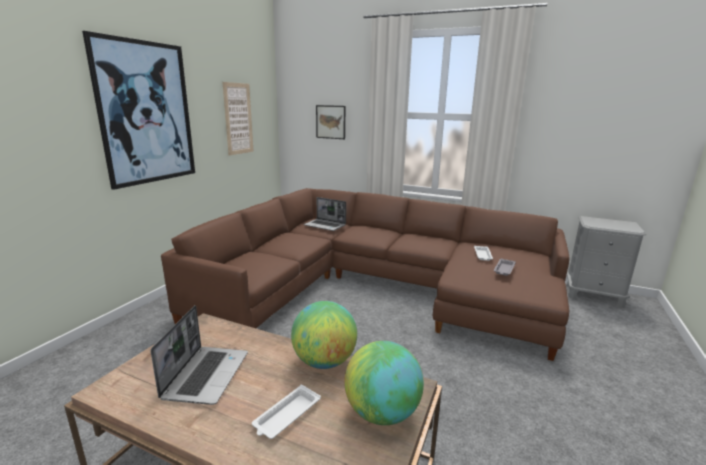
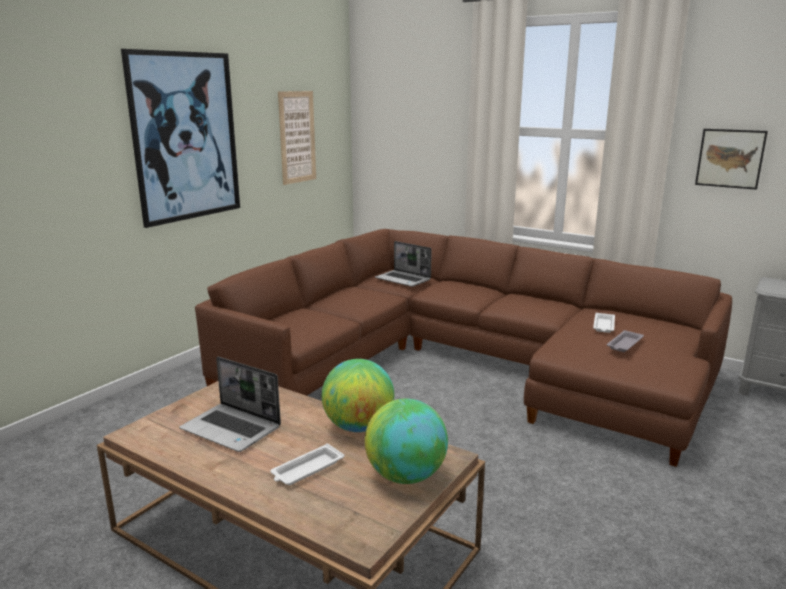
camera: 10 degrees right, 0 degrees up
(206, 374) = (232, 429): laptop -> laptop turned 105 degrees clockwise
(330, 122) = (419, 139): picture -> picture (730, 158)

